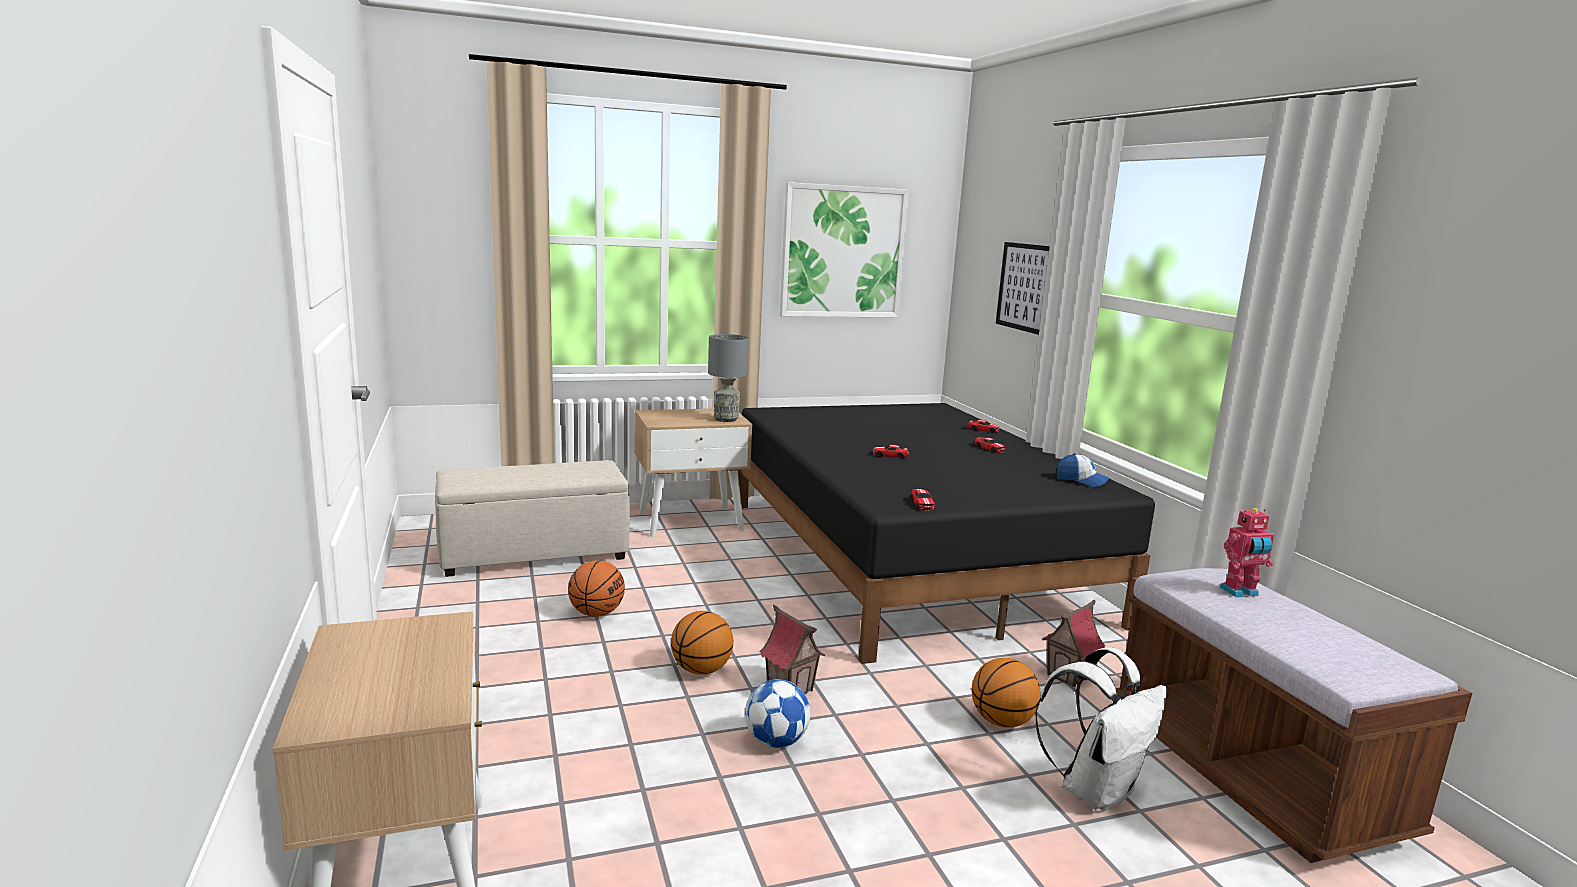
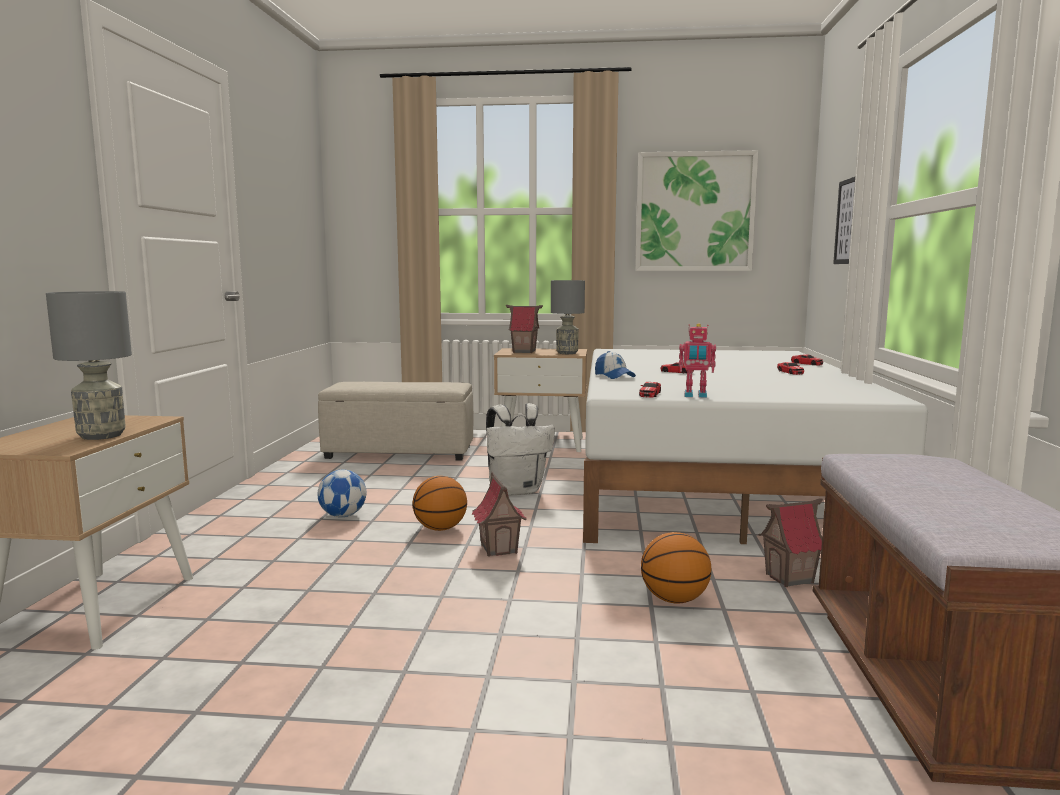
camera: 25 degrees right, 5 degrees down
(437, 671) = (101, 435): none -> grey table lamp
(596, 613) = (402, 488): basketball -> none
(674, 419) = (524, 352): none -> toy house
(776, 741) = (446, 579): football -> football (343, 515)
(909, 559) = (713, 481): black bed -> white bed
(1082, 481) = (857, 391): cap -> cap (614, 376)
(1095, 790) = (717, 665): white backpack -> white backpack (517, 490)
(1240, 592) = (931, 470): toy robot -> toy robot (695, 396)

